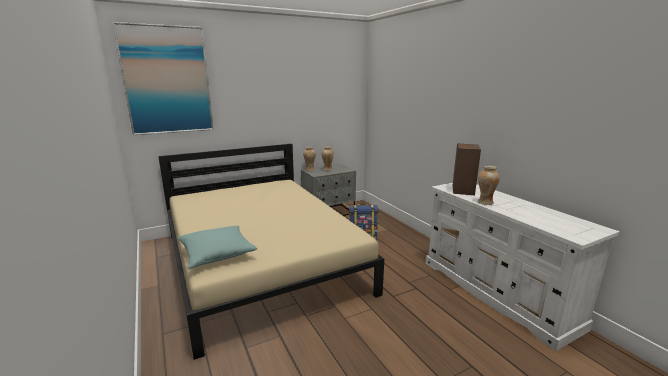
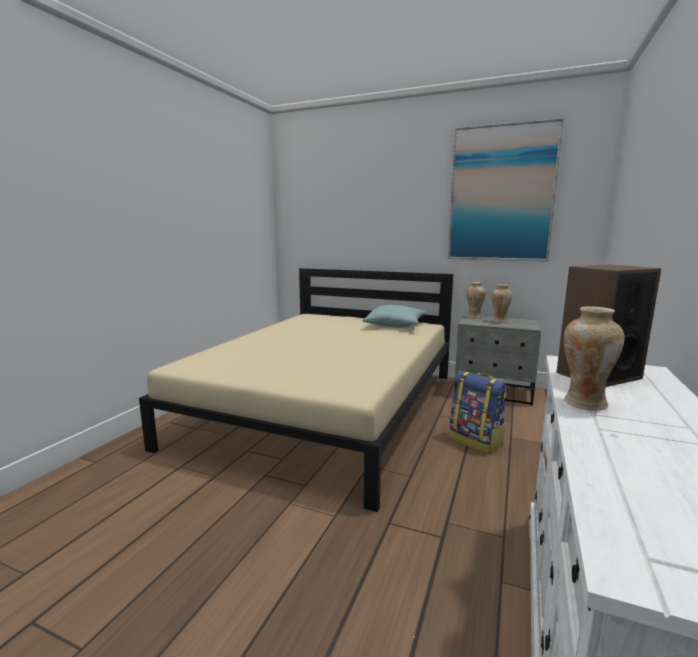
camera: 50 degrees right, 5 degrees down
(167, 80) = (318, 188): picture -> picture (501, 194)
(217, 254) = (215, 357): turquoise pillow -> turquoise pillow (395, 325)

